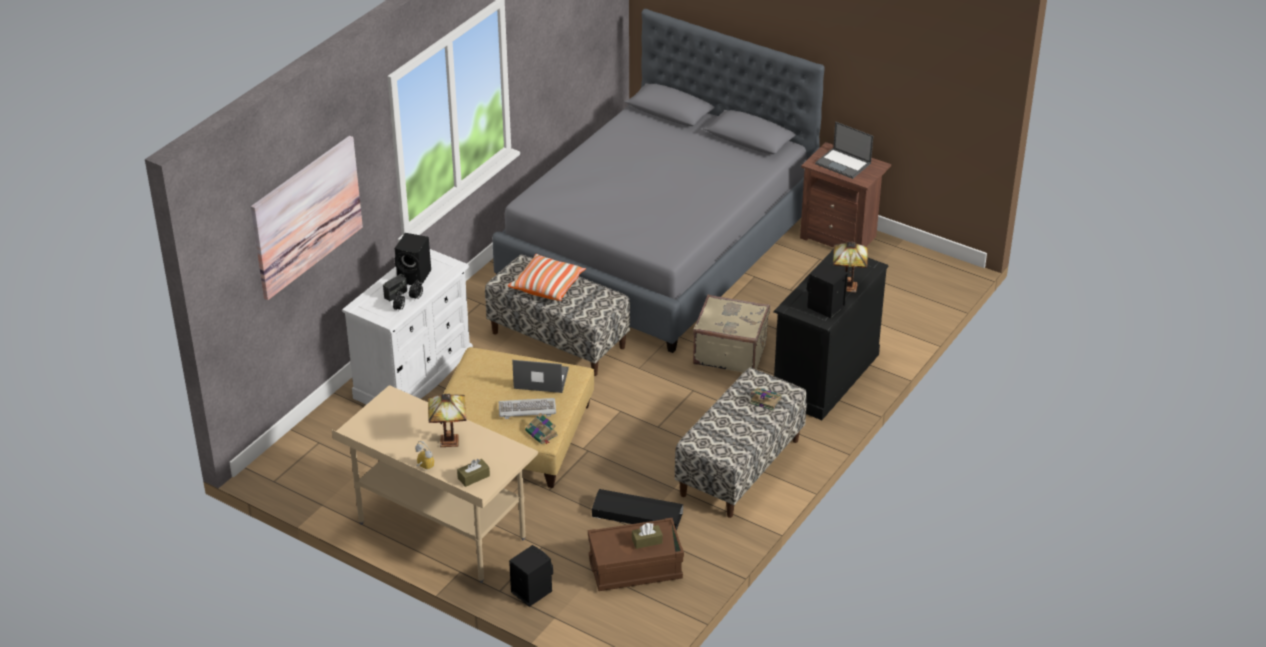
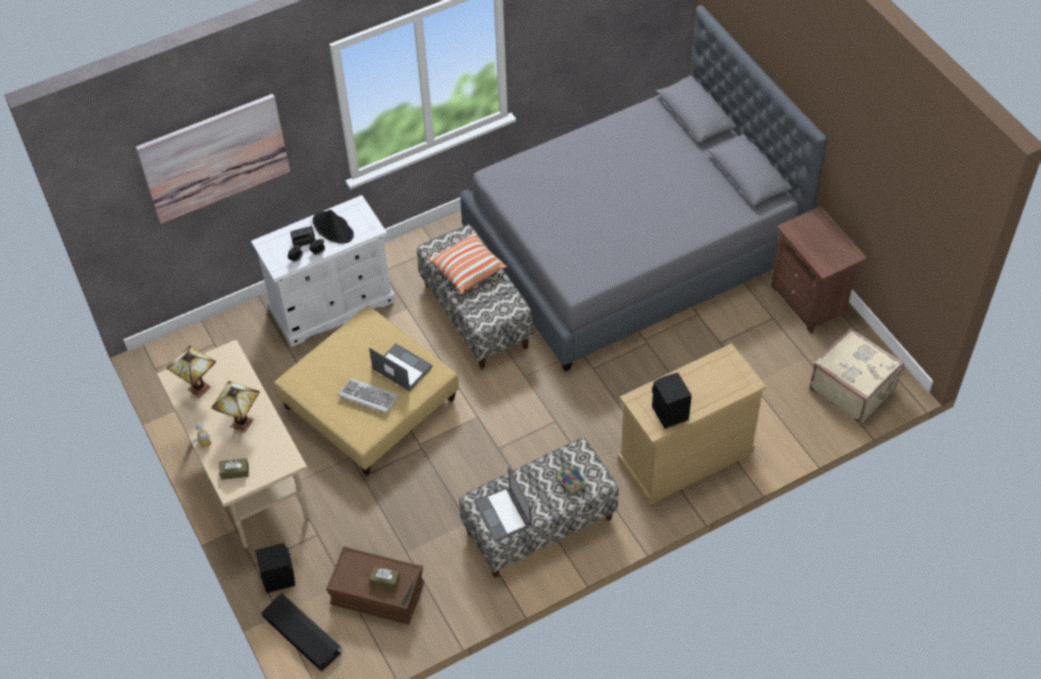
camera: 30 degrees right, 15 degrees up
(415, 276) = (333, 228): black speaker -> black hat
(542, 434) = (364, 428): book -> none
(637, 515) = (417, 537): black storage box -> black storage box (302, 634)
(730, 352) = (617, 392): beige suitcase -> beige suitcase (852, 388)
(824, 376) = (685, 456): black dresser -> beige dresser
(843, 164) = (819, 239): laptop -> laptop (503, 514)
(847, 287) = (706, 397): table lamp -> table lamp (197, 388)

